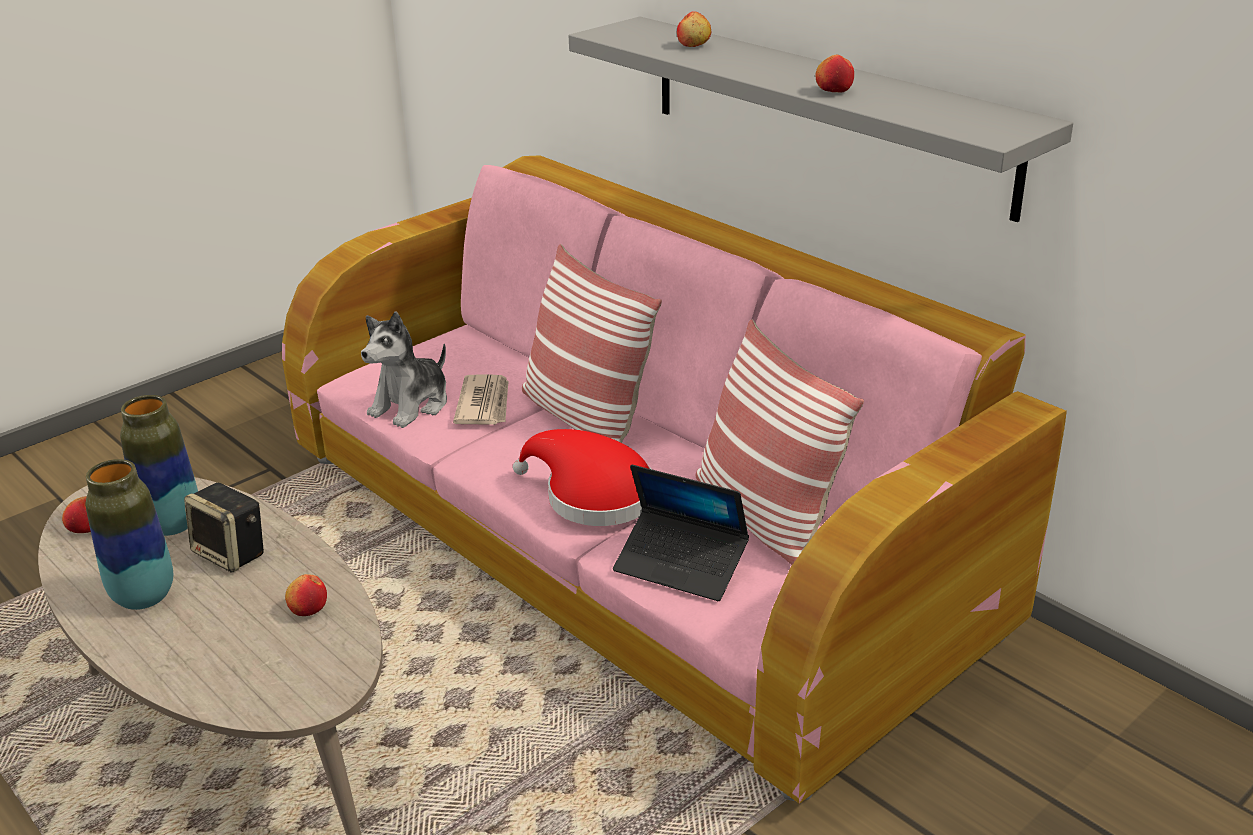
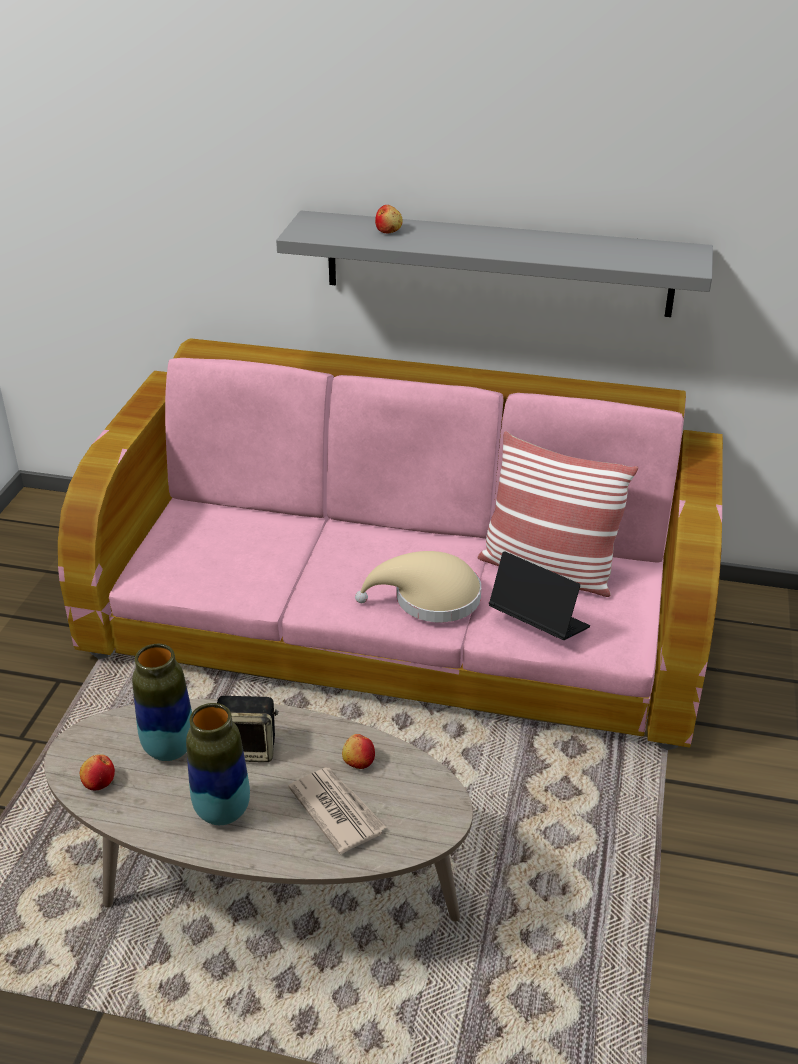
camera: 35 degrees left, 5 degrees up
(411, 405) = (210, 580): plush toy -> none
(484, 404) = (269, 558): newspaper -> newspaper (337, 811)
(585, 417) = (353, 542): pillow -> none
(592, 496) = (429, 599): red hat -> beige hat
(681, 565) = (538, 623): laptop -> laptop turned 135 degrees counterclockwise
(833, 91) = (544, 252): apple -> none

